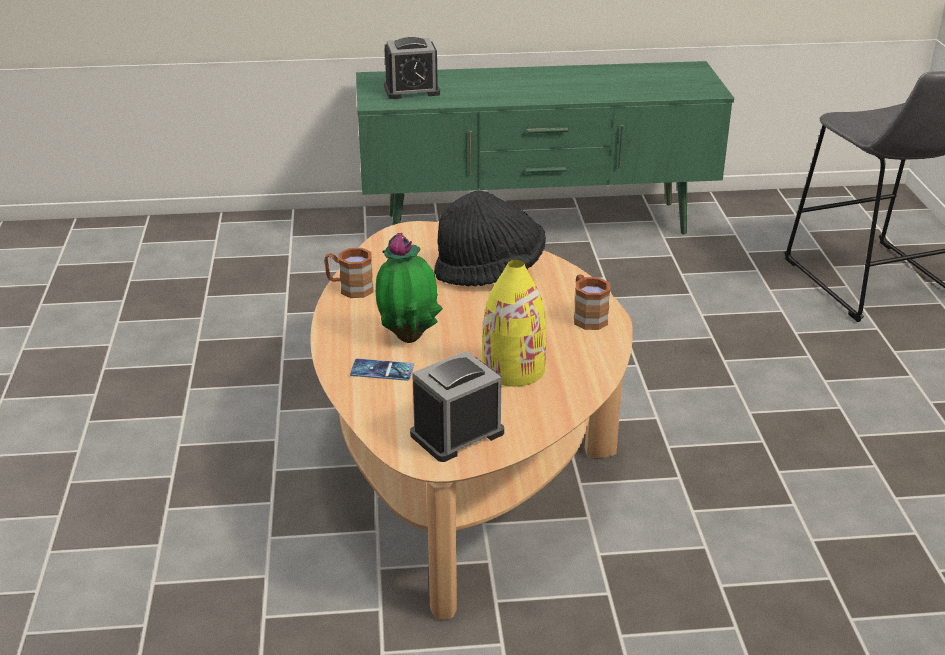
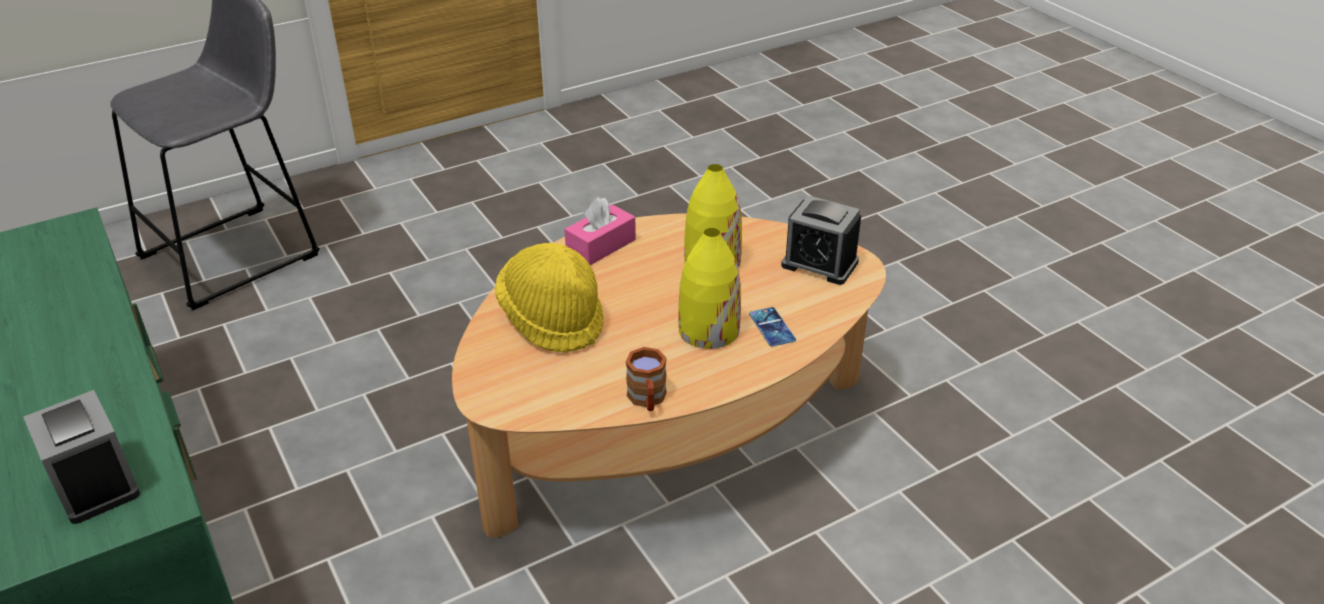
camera: 115 degrees left, 5 degrees up
(408, 337) = (708, 330): potted plant -> yellow vase
(490, 271) = (552, 319): black hat -> yellow hat
(587, 316) = (601, 246): brown mug -> pink tissue box

